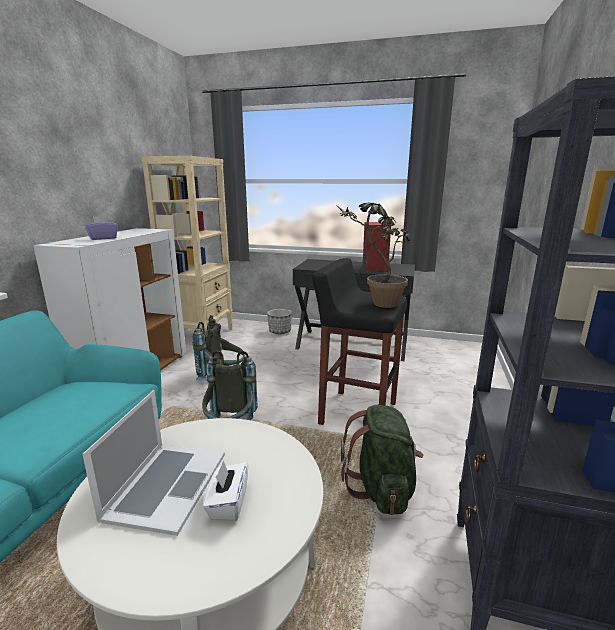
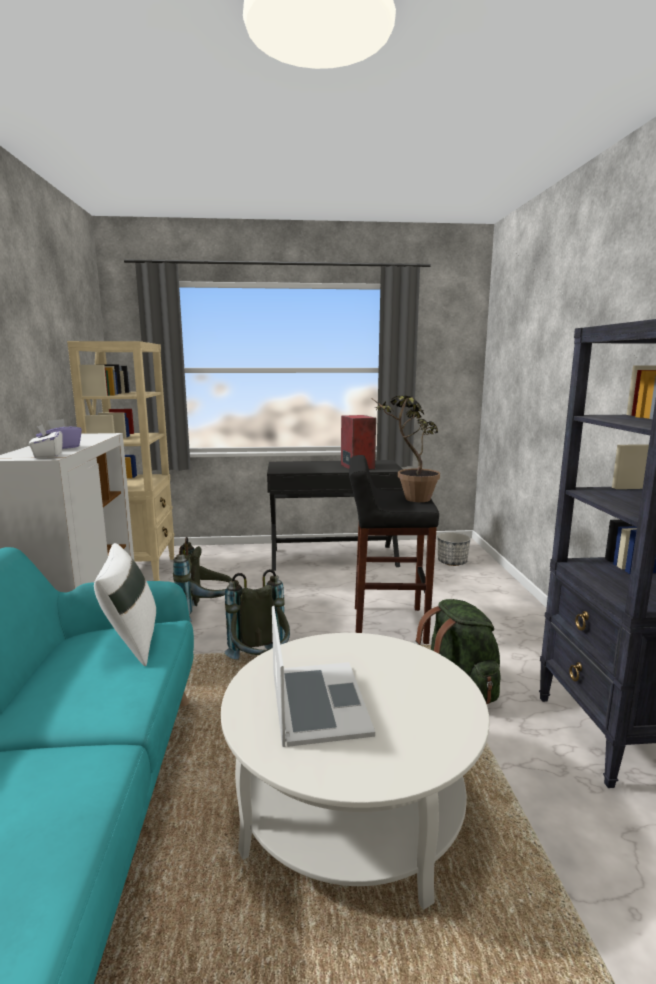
camera: 20 degrees left, 5 degrees down
(94, 396) = (131, 642): none -> white pillow
(228, 504) = (394, 702): white tissue box -> white tissue box (48, 455)
(280, 331) = (238, 554): planter -> planter (452, 562)

